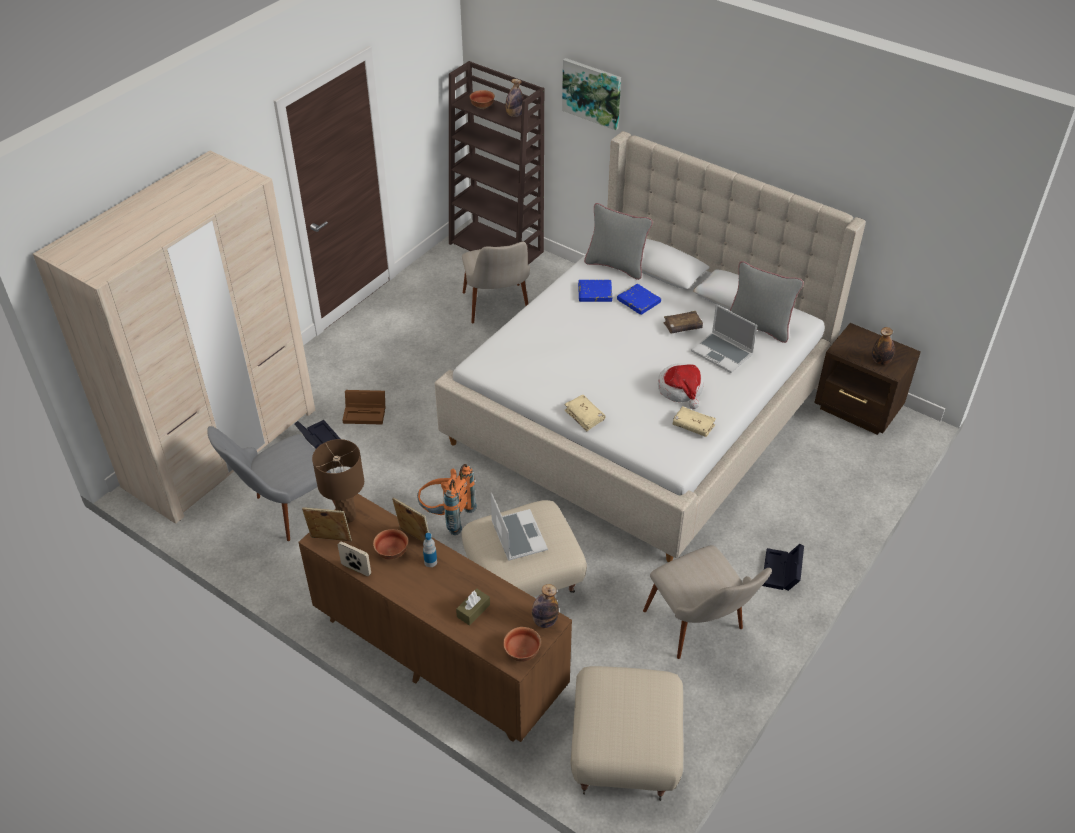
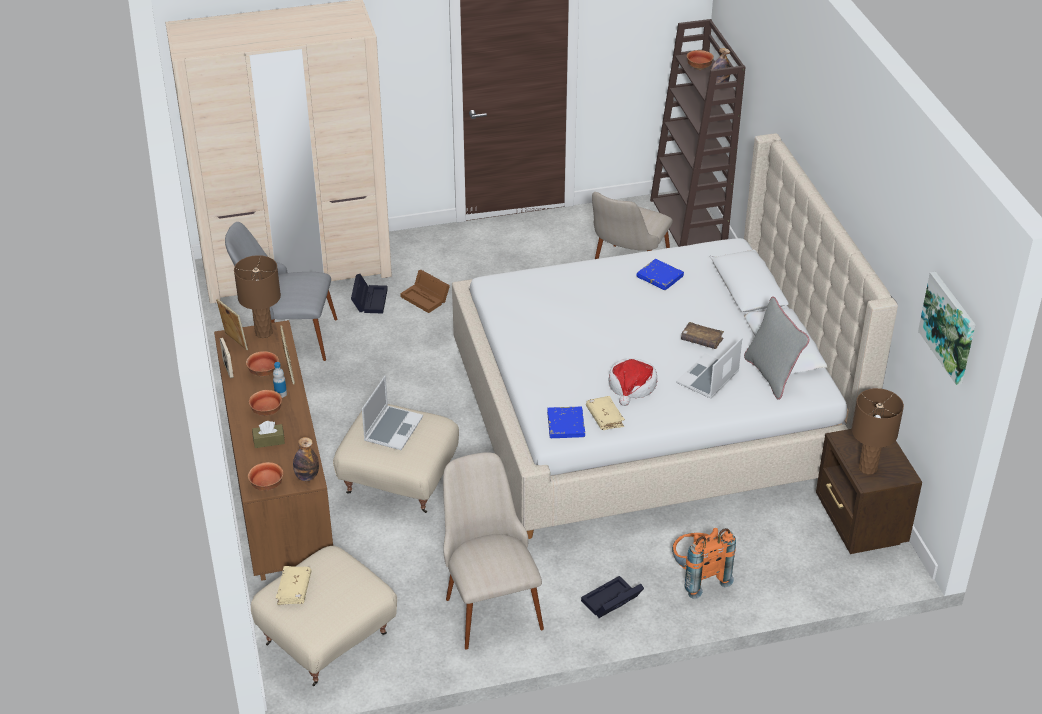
camera: 40 degrees right, 5 degrees down
(438, 586) = (266, 412): none -> bowl
(446, 516) = (397, 405): orange backpack -> orange backpack (697, 577)
(584, 416) = (526, 363): beige book -> beige book (294, 589)
(592, 93) = (771, 85): picture -> picture (949, 327)
(616, 266) = (708, 265): grey pillow -> none
(638, 301) = (689, 302): blue book -> blue book (566, 425)
(702, 631) = (489, 601): beige chair -> beige chair turned 150 degrees clockwise
(722, 353) = (708, 378): laptop -> laptop turned 45 degrees clockwise
(880, 361) = (868, 468): bottle -> brown table lamp

